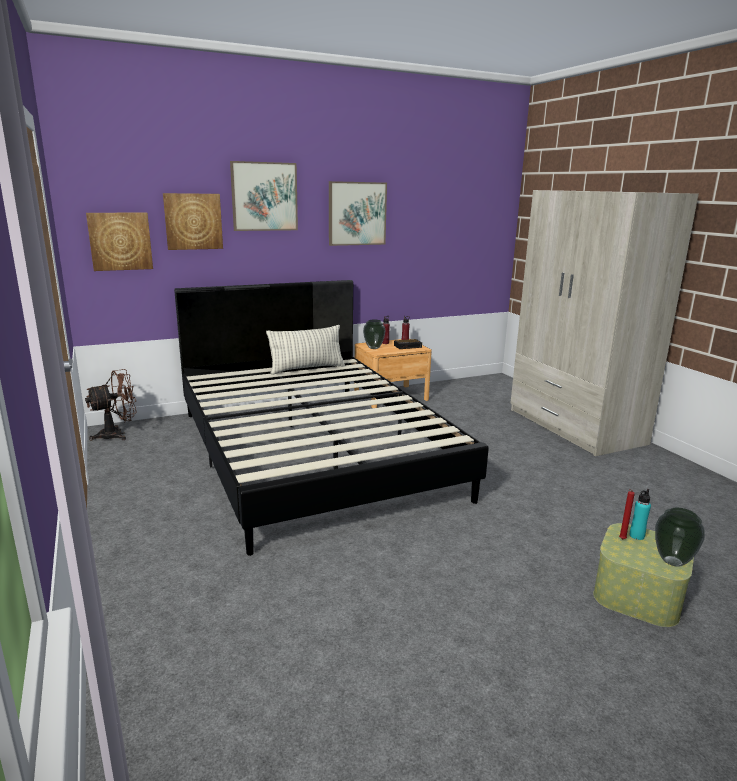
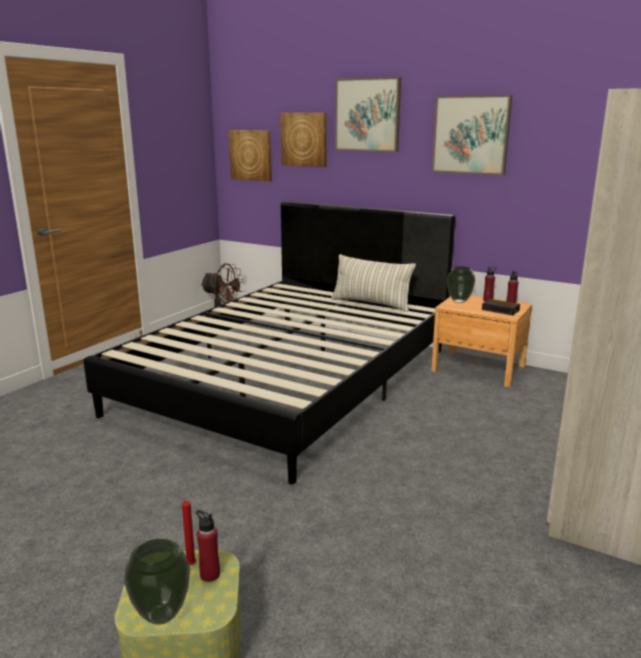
camera: 55 degrees right, 0 degrees up
(636, 536) = (210, 574): turquoise bottle -> red bottle

